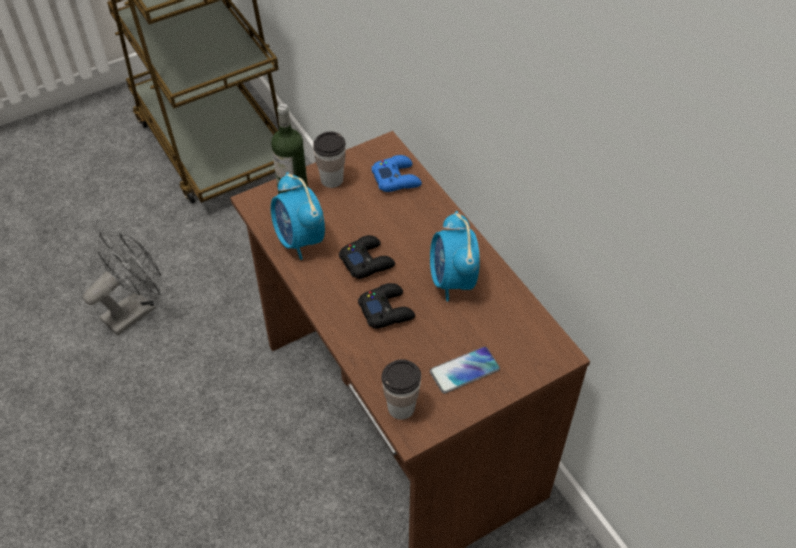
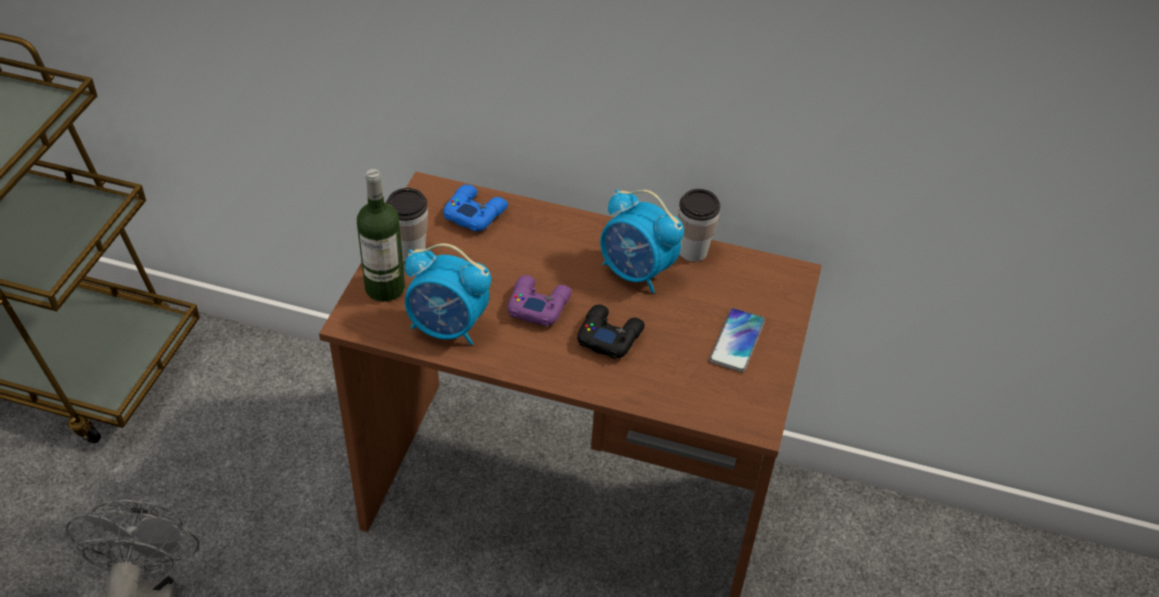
camera: 45 degrees left, 5 degrees down
(367, 261) = (538, 305): black game controller -> purple game controller
(401, 407) = (722, 409): cup -> cup (693, 251)

